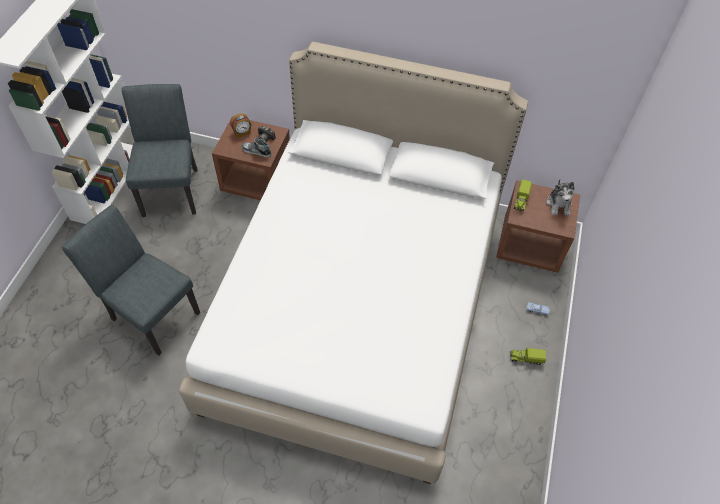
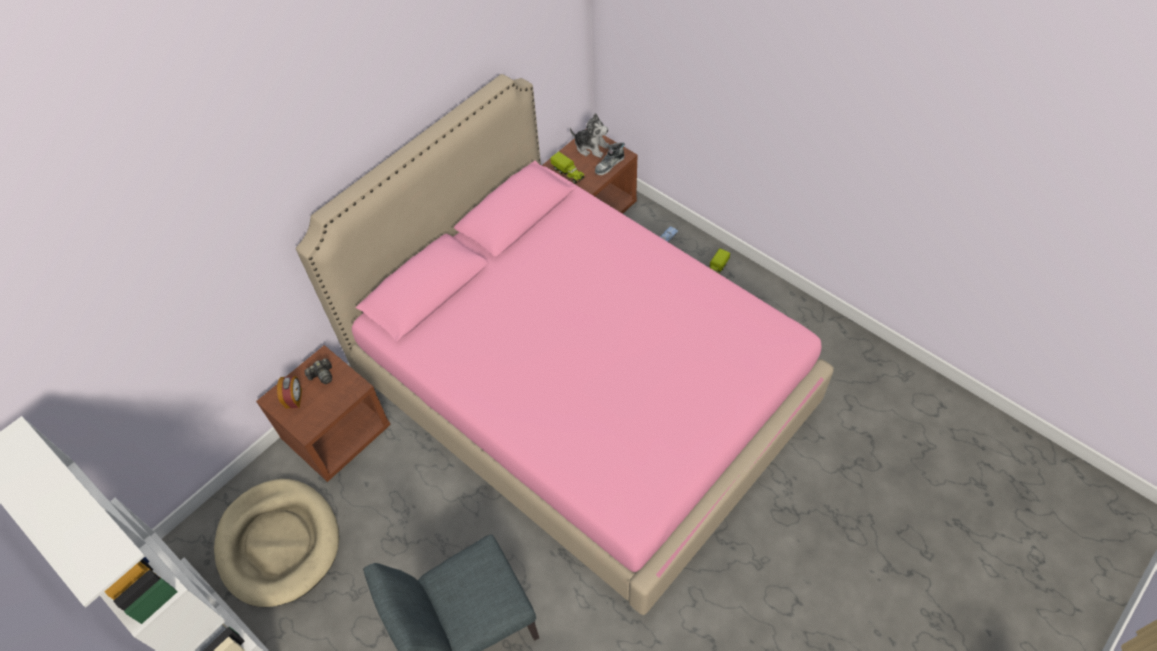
camera: 60 degrees left, 0 degrees up
(171, 187) = (279, 543): grey chair -> beige dog bed
(256, 151) = (337, 393): shoe -> shoe (609, 165)
(358, 306) = (582, 393): white bed -> pink bed

